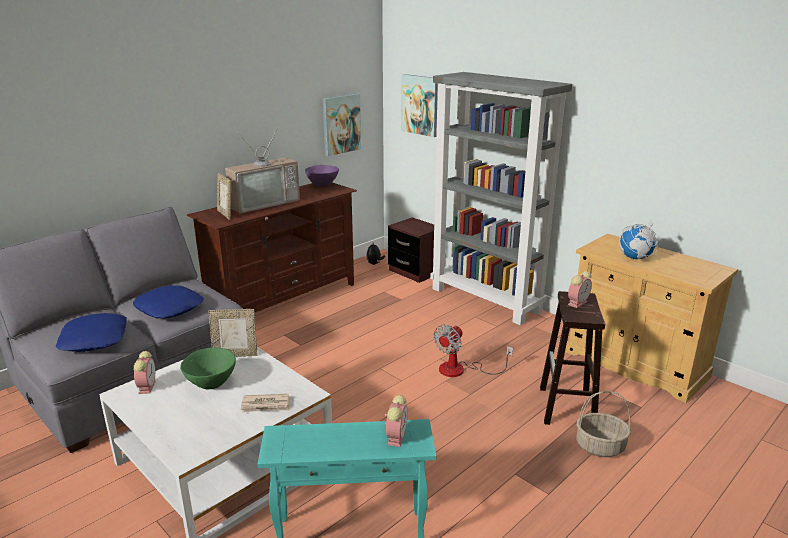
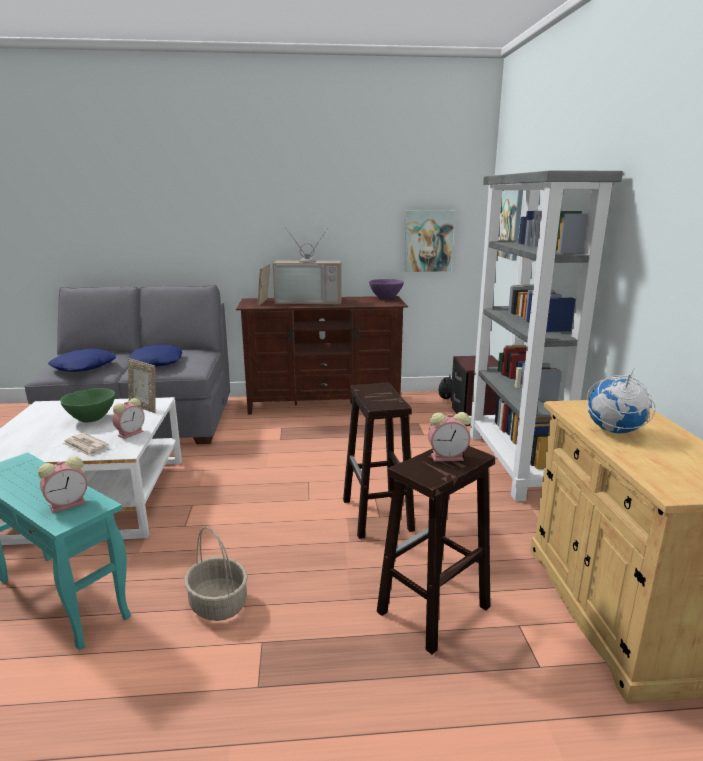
camera: 40 degrees right, 5 degrees down
(147, 386) = (61, 406): alarm clock -> alarm clock (131, 433)
(461, 370) = (378, 515): fan -> brown stool
(599, 447) = (401, 677): basket -> basket (217, 604)

